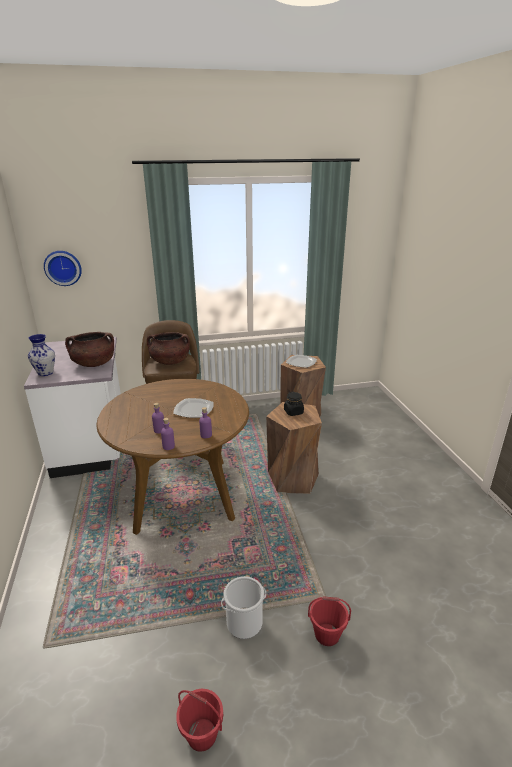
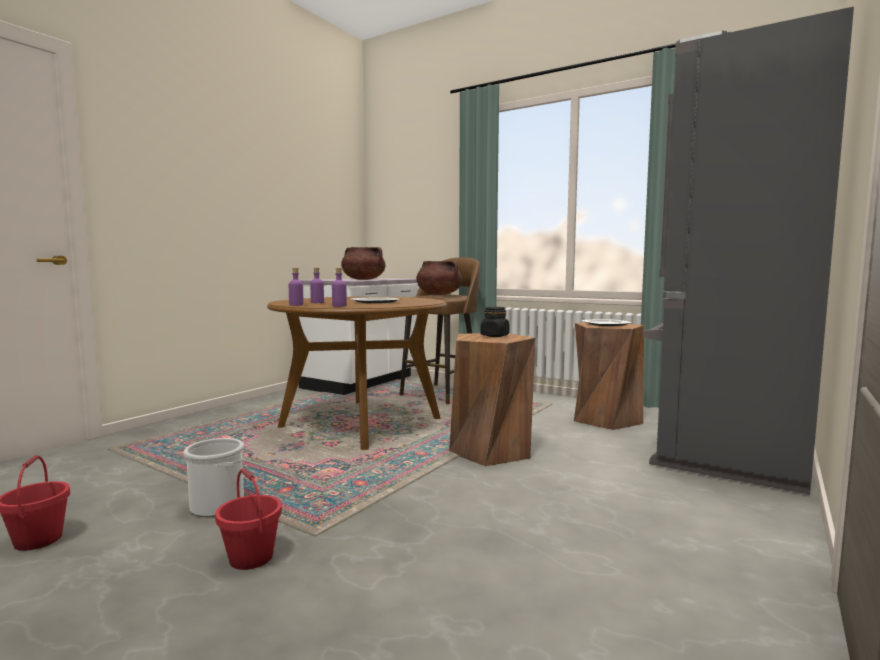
camera: 45 degrees right, 20 degrees down
(45, 373) = (321, 279): vase -> none
(63, 267) = (391, 204): wall clock -> none
(371, 417) = (726, 446): none -> grey fridge

